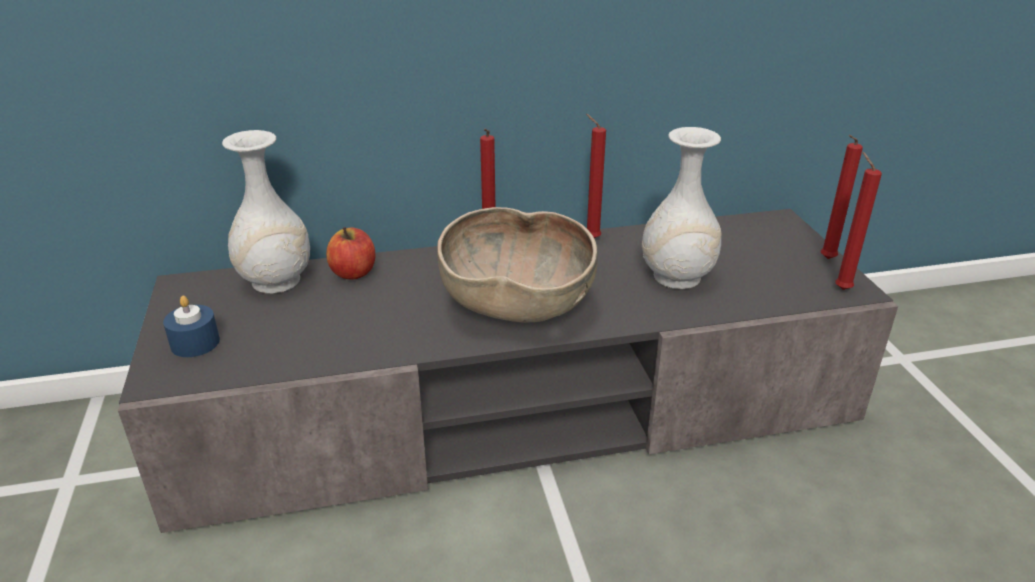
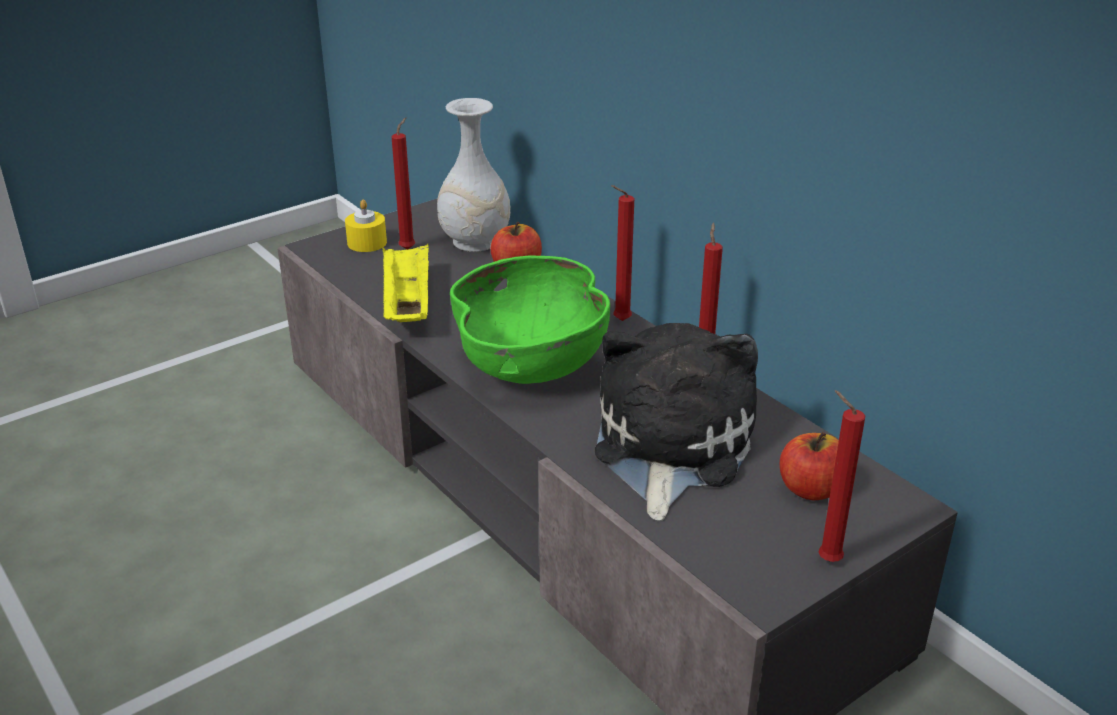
camera: 65 degrees right, 0 degrees up
(195, 343) = (367, 243): blue candle -> yellow candle
(353, 345) = (407, 304): none -> yellow tray
(517, 304) = (531, 362): brown bowl -> green bowl
(677, 277) = (668, 447): white vase -> plush toy
(751, 242) = (811, 489): none -> apple
(840, 288) = (755, 579): red candle -> red candle (409, 248)

